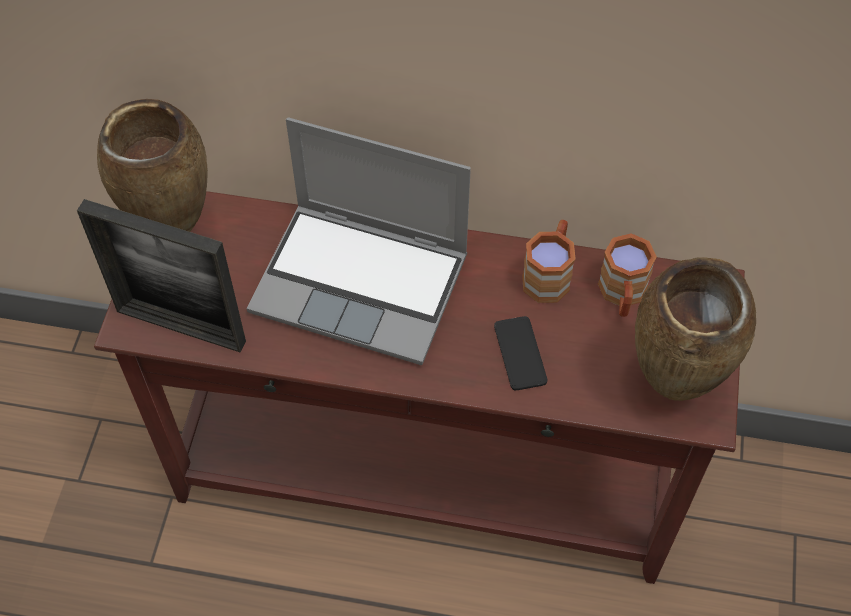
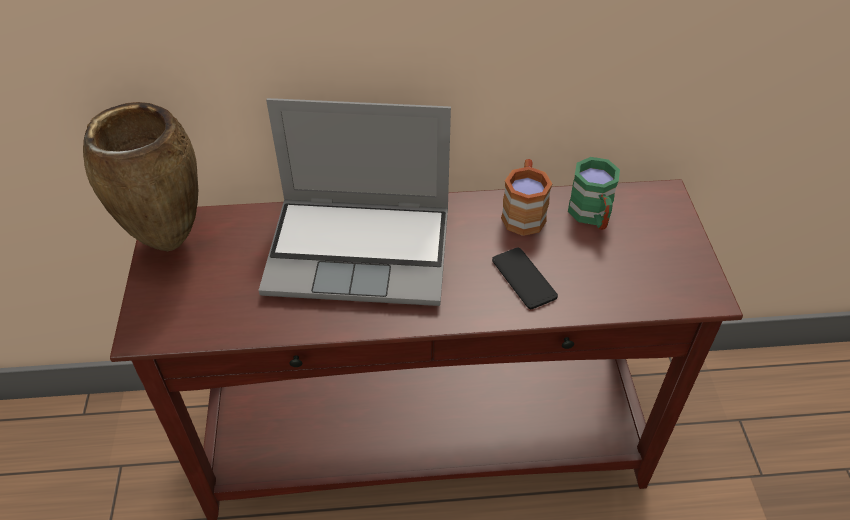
camera: 15 degrees left, 10 degrees down
(181, 326) = (196, 321): picture frame -> none
(622, 295) = (592, 216): brown mug -> green mug
(674, 387) = (668, 277): brown vase -> none

